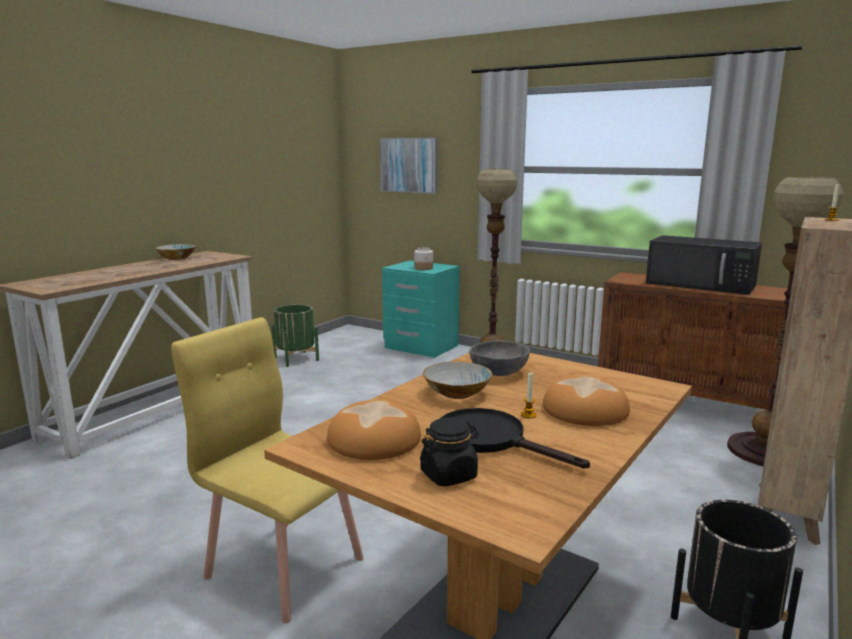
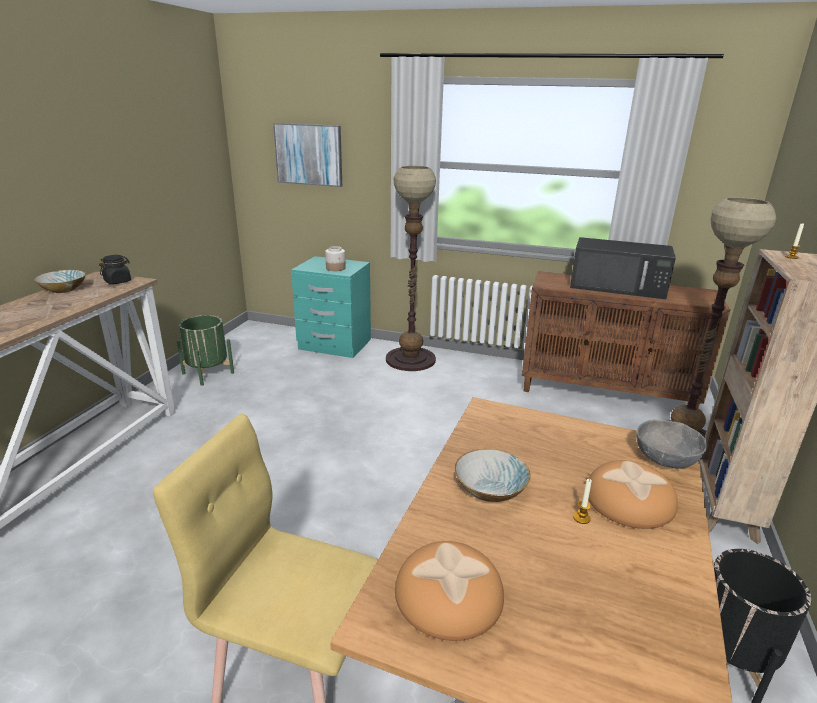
camera: 15 degrees left, 10 degrees up
(449, 475) = (564, 649): black jar -> black jar (118, 281)
(491, 440) = (570, 571): black frying pan -> none
(499, 372) = (512, 445): grey bowl -> grey bowl (666, 458)

